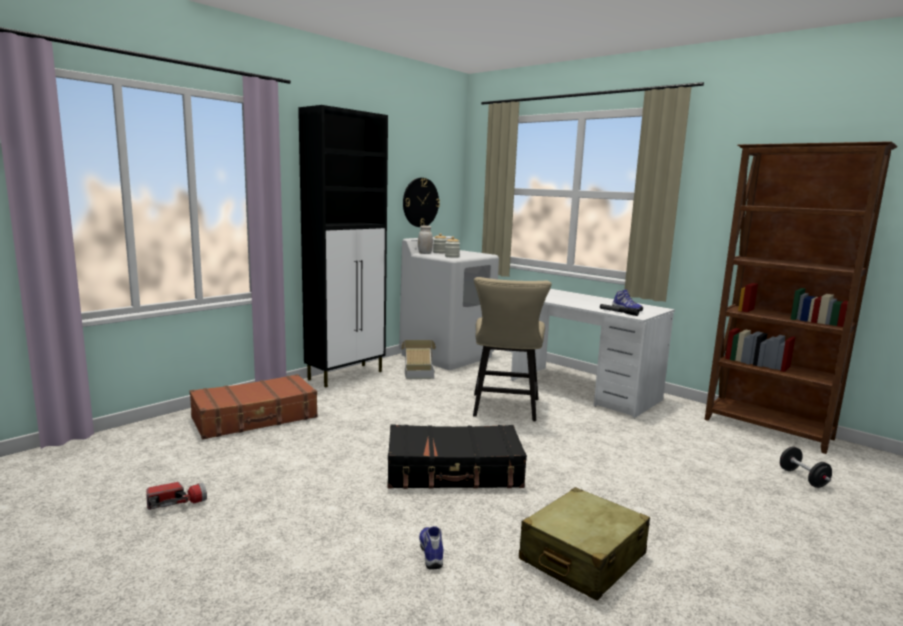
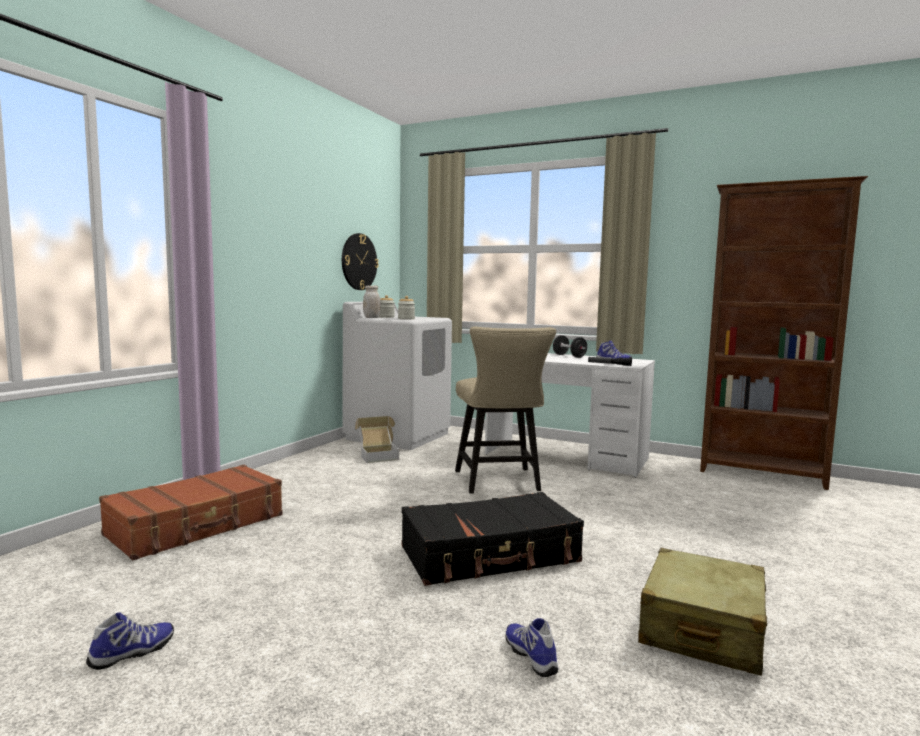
camera: 15 degrees left, 5 degrees down
(177, 504) = (133, 653): flashlight -> shoe
(346, 375) = (292, 465): black cabinet -> none
(803, 478) = (830, 514): black dumbbell -> black dumbbell (569, 356)

